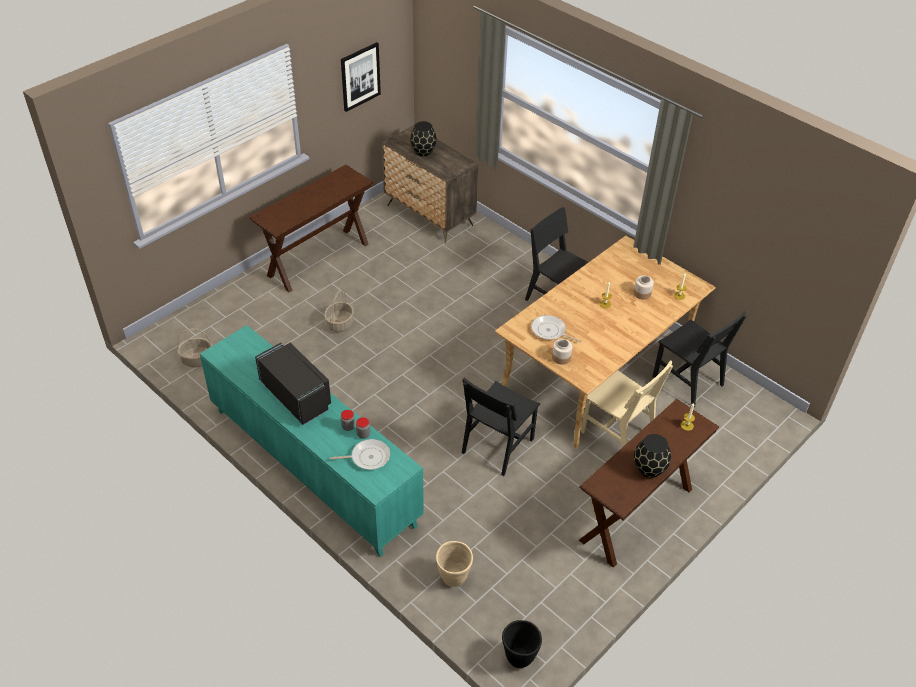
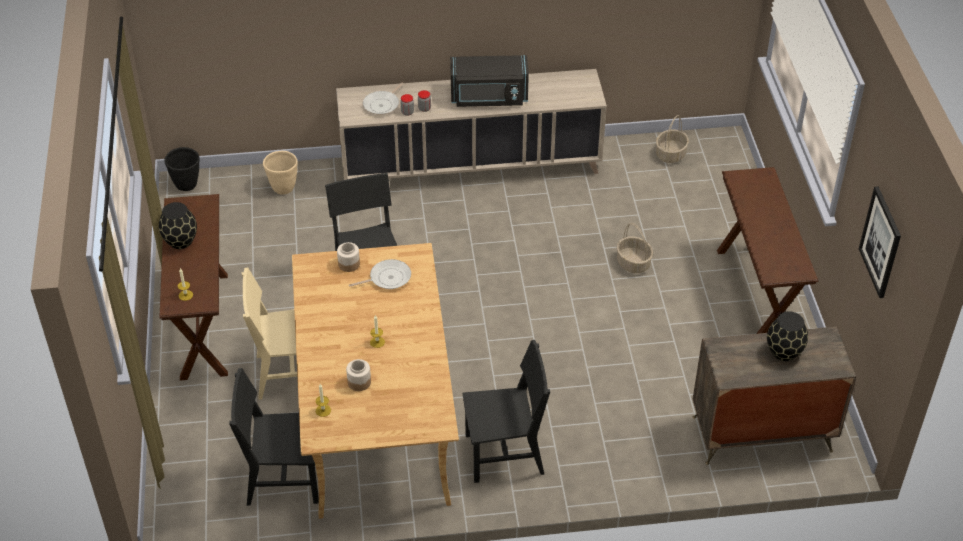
camera: 130 degrees right, 0 degrees up
(313, 467) = (470, 167): turquoise cabinet -> beige cabinet

